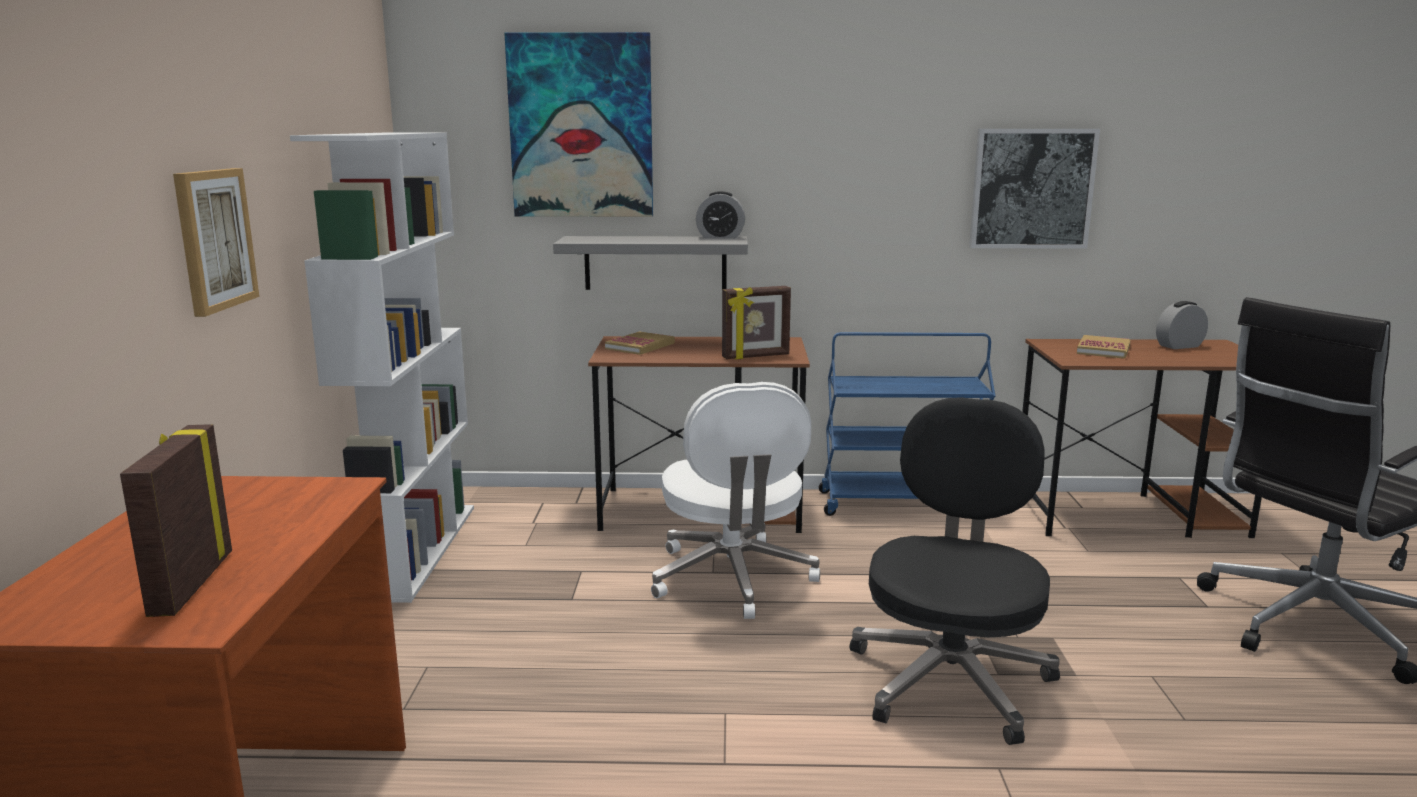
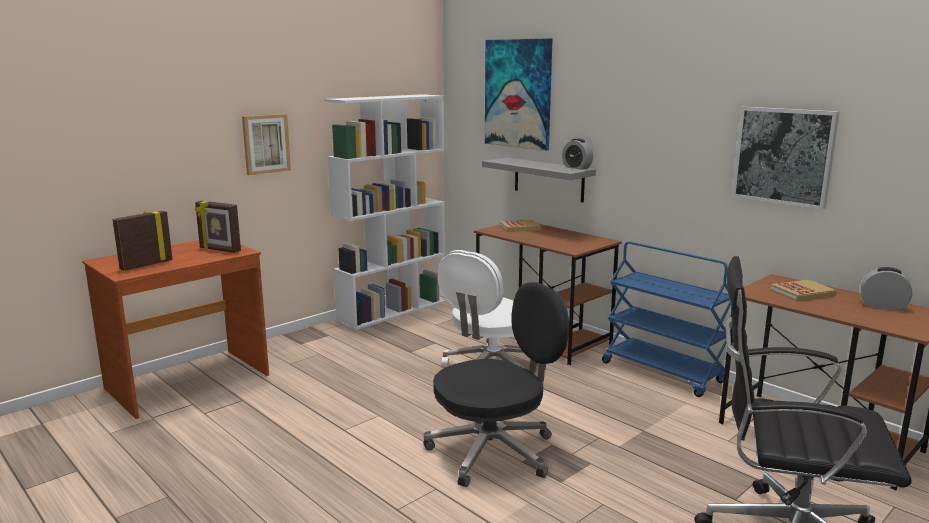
camera: 45 degrees right, 0 degrees up
(756, 356) = (558, 245): picture frame -> picture frame (219, 250)

